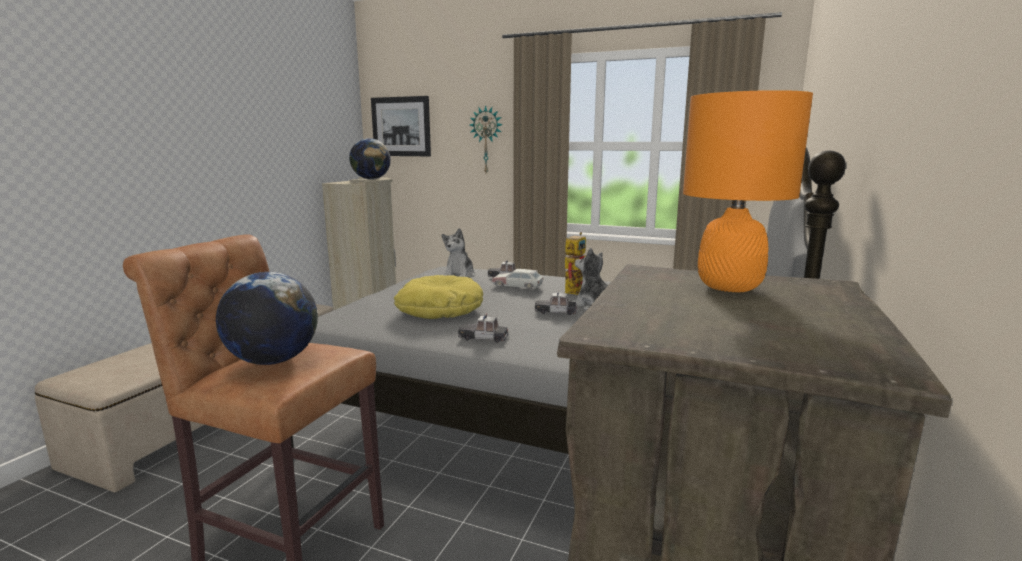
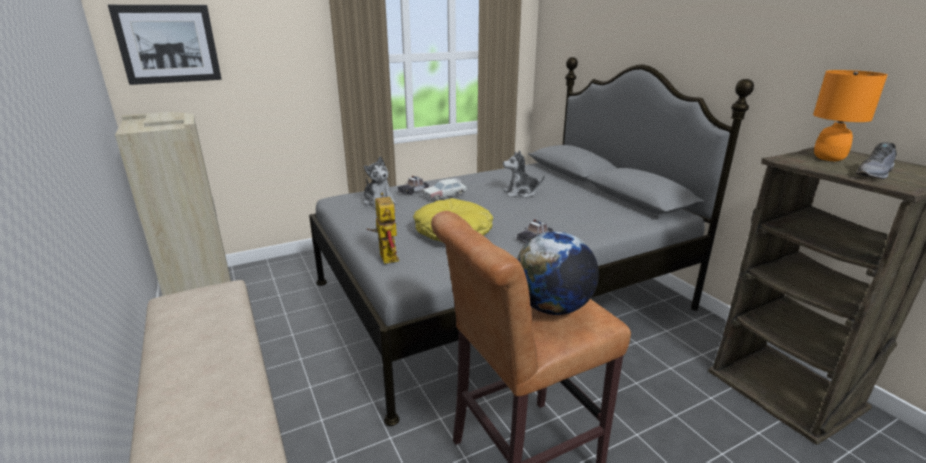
camera: 50 degrees left, 10 degrees up
(371, 179) = (171, 117): globe -> none
(487, 140) = (294, 57): wall clock -> none
(555, 311) = (516, 204): toy car -> none
(574, 290) = (481, 186): toy robot -> toy robot (385, 255)
(680, 312) = (875, 174): none -> grey shoe

